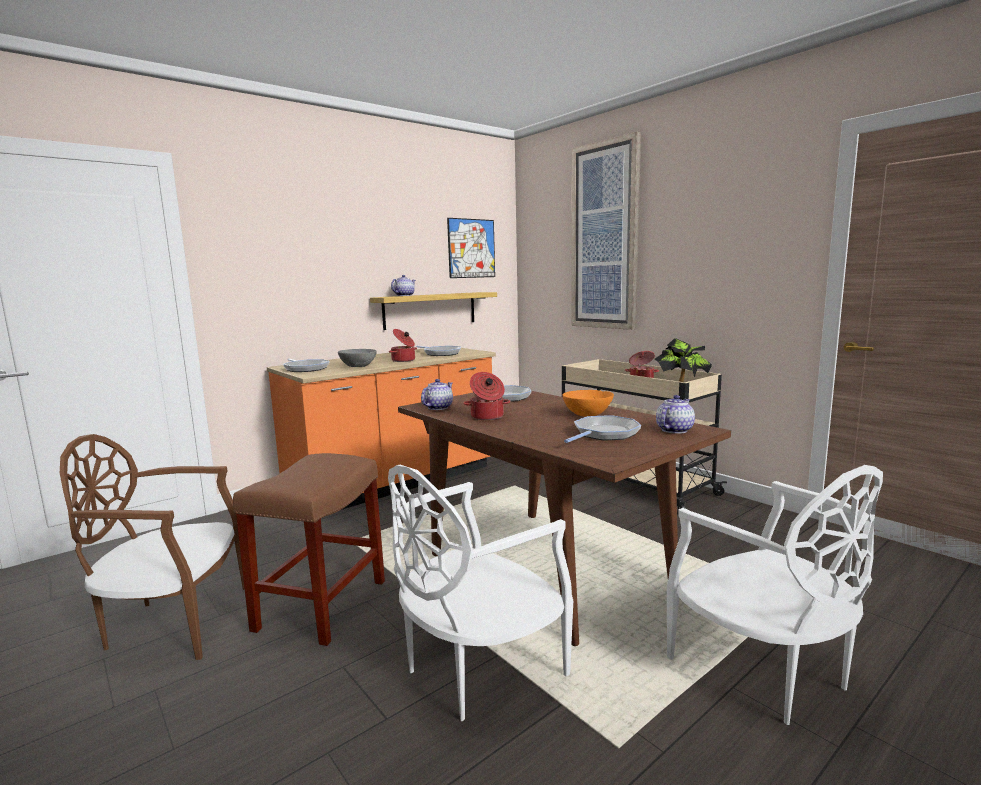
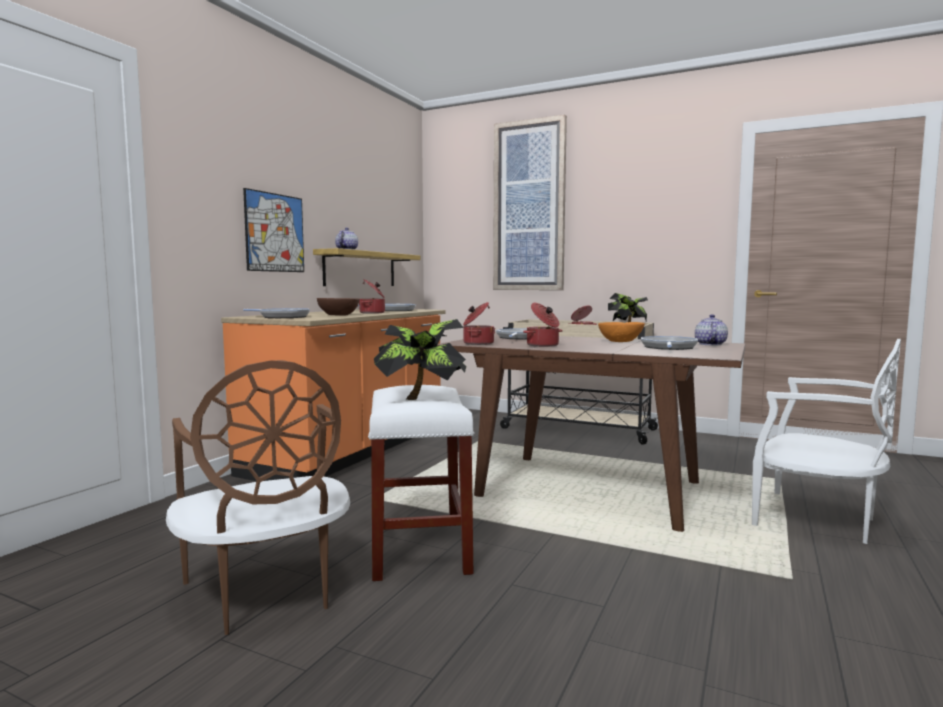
camera: 25 degrees left, 5 degrees down
(174, 622) = (266, 592): brown chair -> brown chair turned 90 degrees counterclockwise
(298, 478) = (422, 400): none -> potted plant
(322, 603) = (419, 547): brown stool -> white stool
(358, 366) = (338, 315): grey bowl -> brown bowl
(438, 407) = (477, 343): teapot -> cooking pot
(471, 248) = (392, 210): picture -> picture (275, 232)
(477, 668) = (628, 559): white chair -> none

